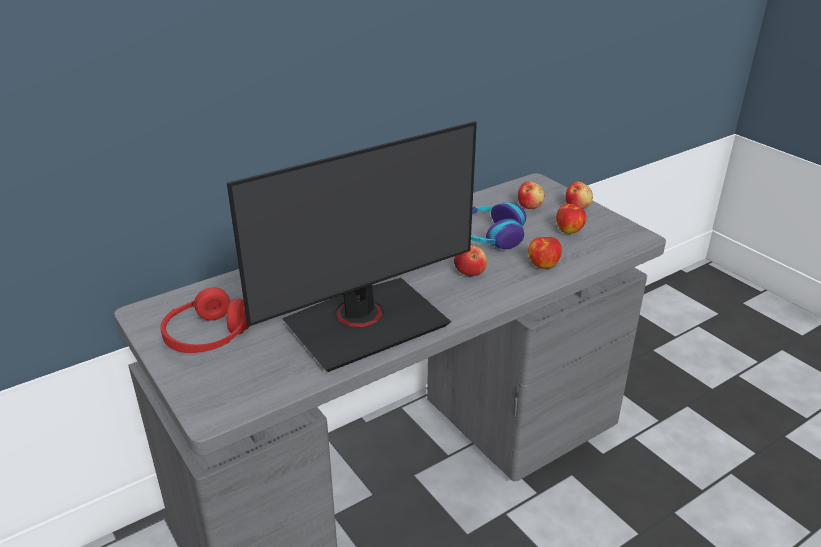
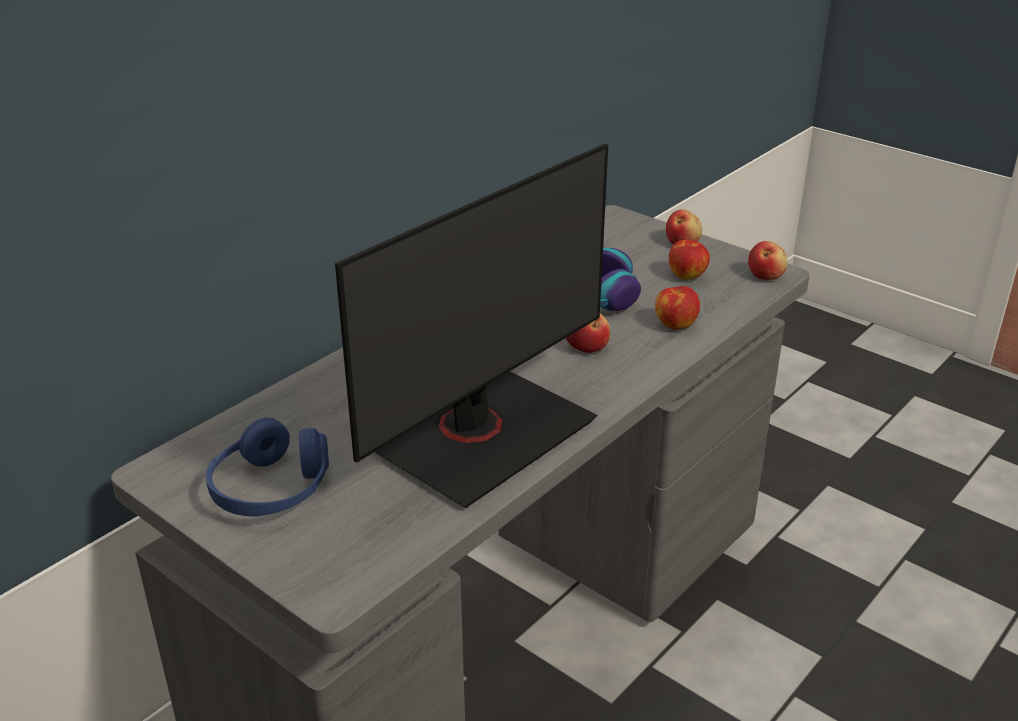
camera: 15 degrees left, 0 degrees up
(207, 336) = (271, 489): red headphones -> blue headphones
(530, 205) = (622, 249): apple -> apple (766, 275)

